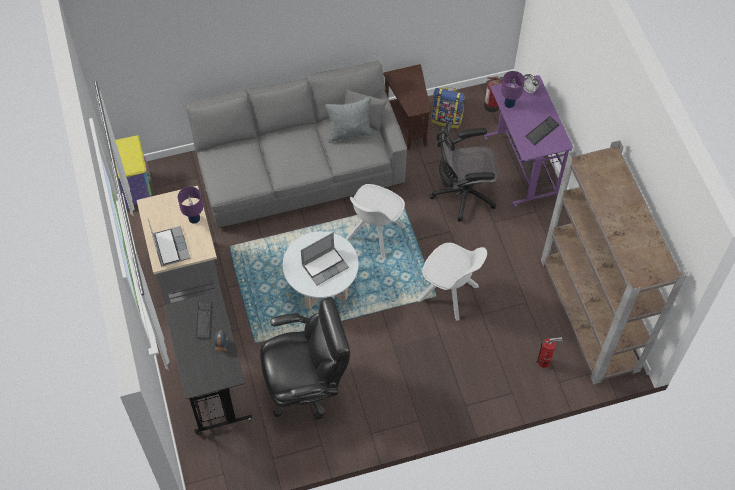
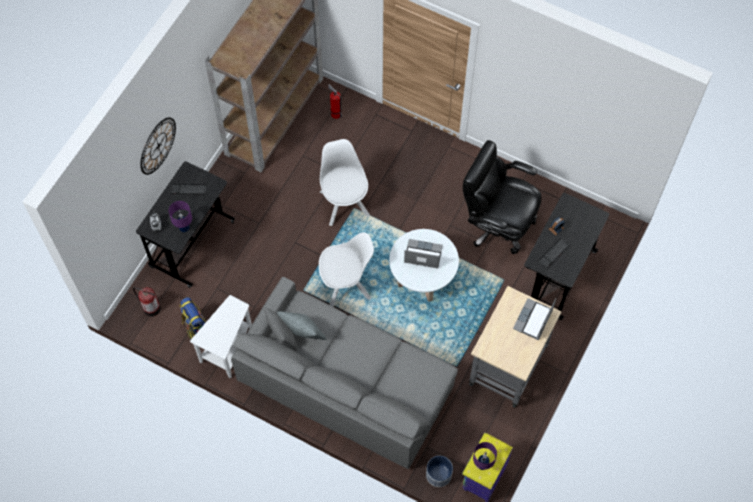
camera: 135 degrees left, 5 degrees up
(172, 167) = (438, 474): none -> planter
(195, 219) = (497, 326): purple table lamp -> purple table lamp (482, 464)
(407, 123) = (228, 350): brown side table -> white side table
(463, 194) = (255, 259): office chair -> none
(521, 167) = (192, 244): purple desk -> black desk
(580, 87) = (158, 146): none -> wall clock

